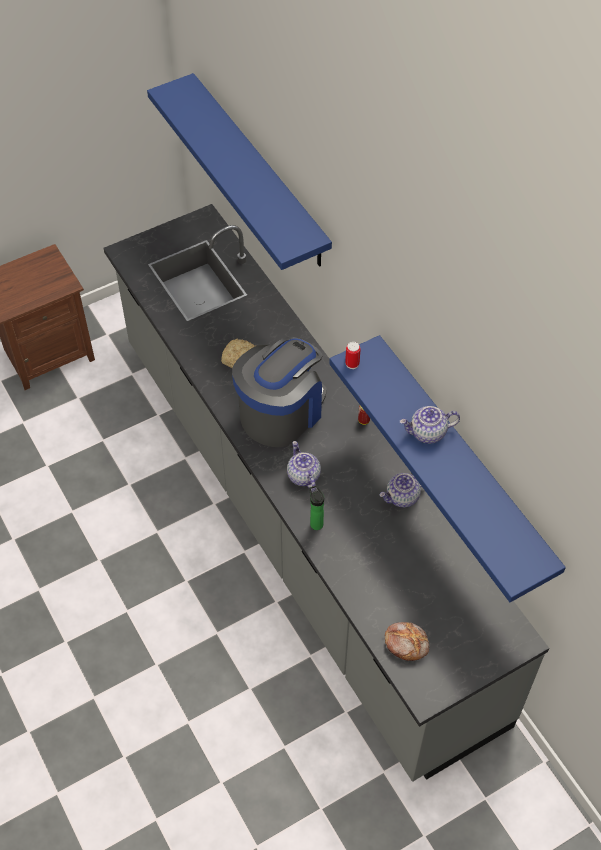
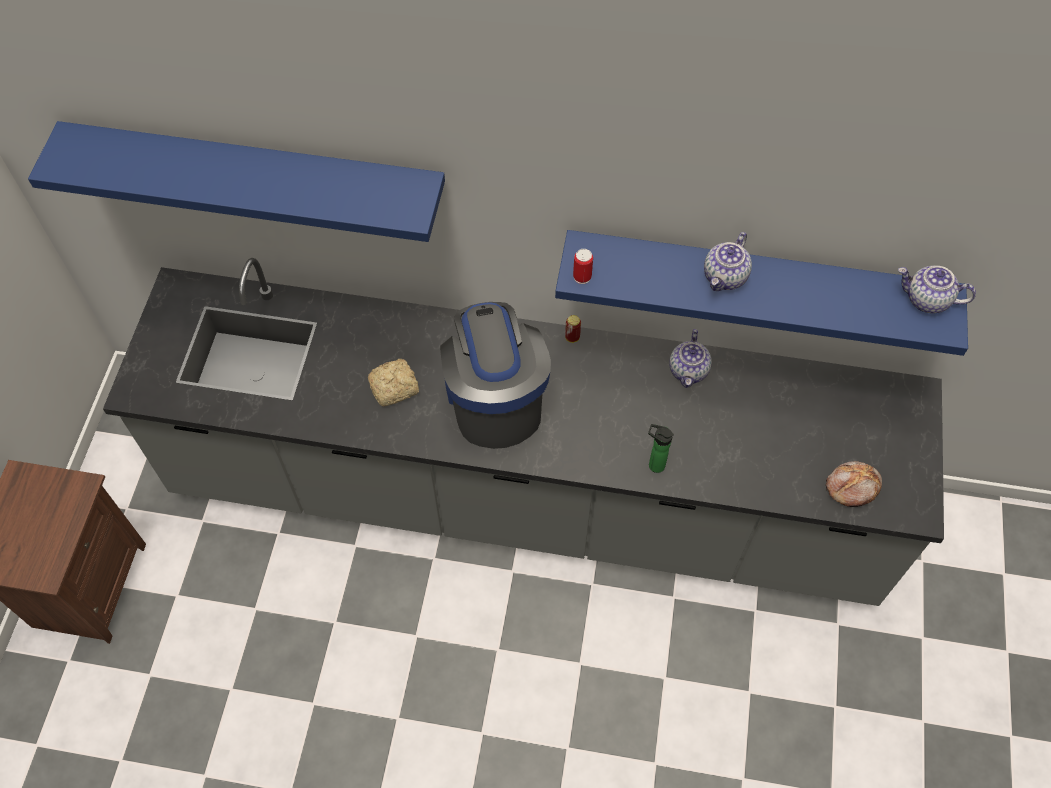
camera: 50 degrees left, 5 degrees up
(303, 476) = (589, 435): teapot -> teapot (926, 300)

